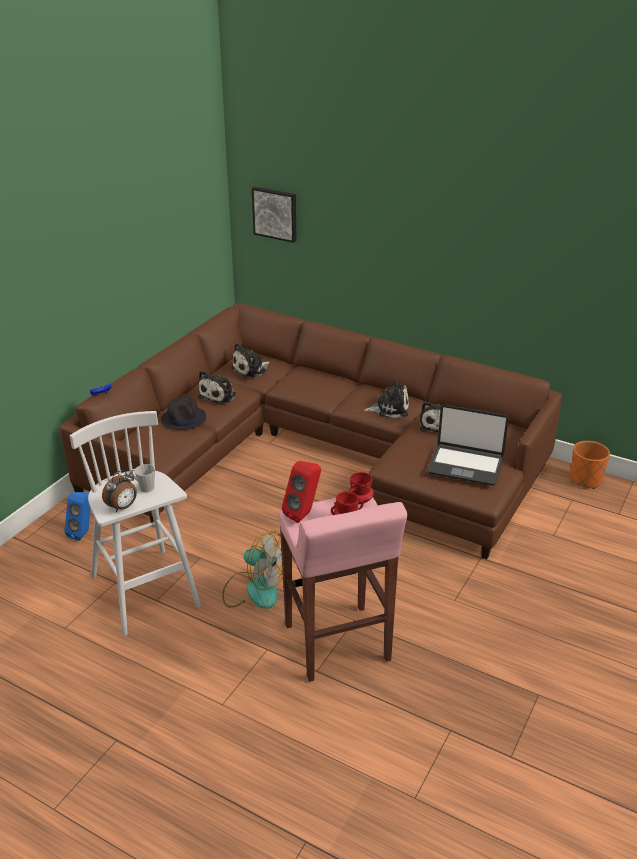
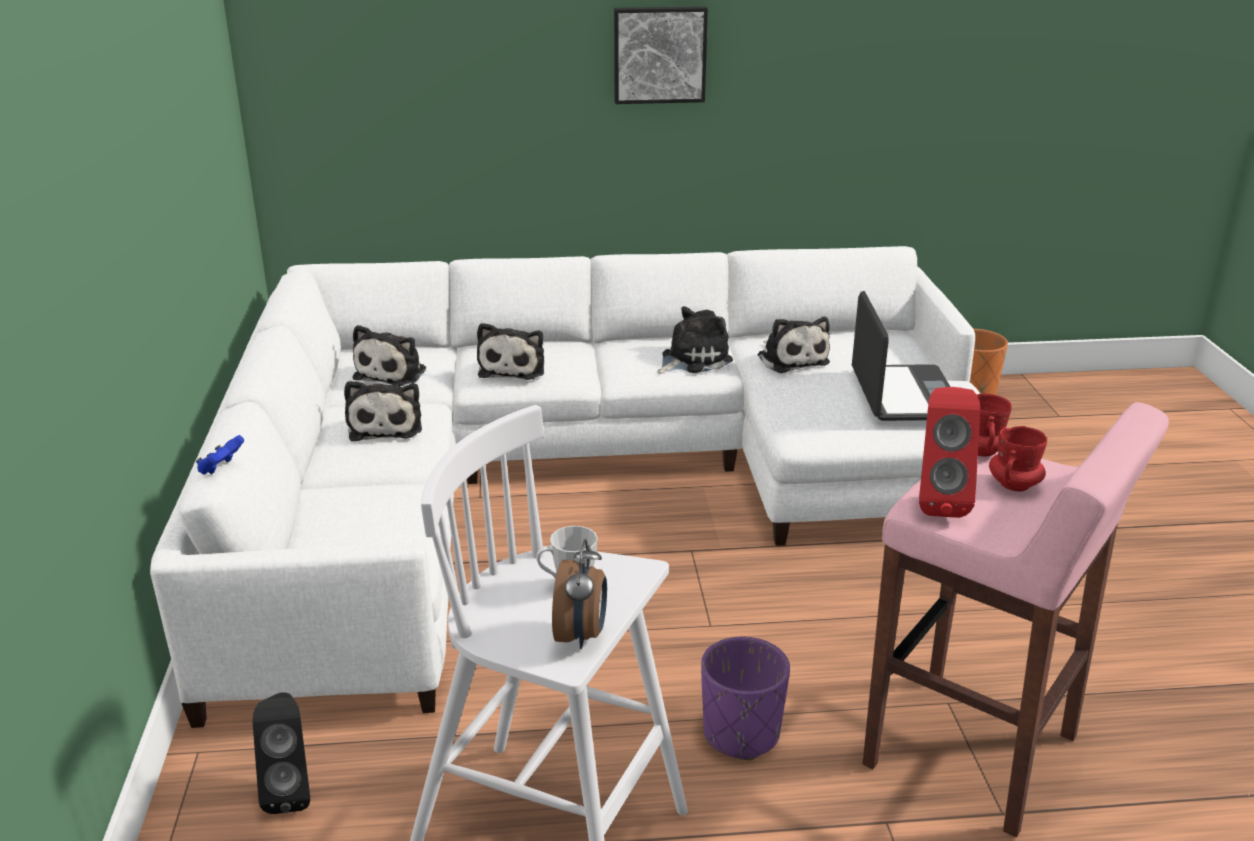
camera: 35 degrees left, 5 degrees down
(83, 533) = (291, 791): blue speaker -> black speaker
(184, 418) = (368, 481): black hat -> none
(254, 589) = (741, 734): fan -> purple planter
(275, 213) = (349, 70): picture -> picture (659, 54)
(303, 384) = (513, 368): none -> plush toy
(318, 453) = (579, 483): brown sofa -> white sofa
(465, 465) = (904, 395): laptop -> laptop turned 75 degrees counterclockwise

